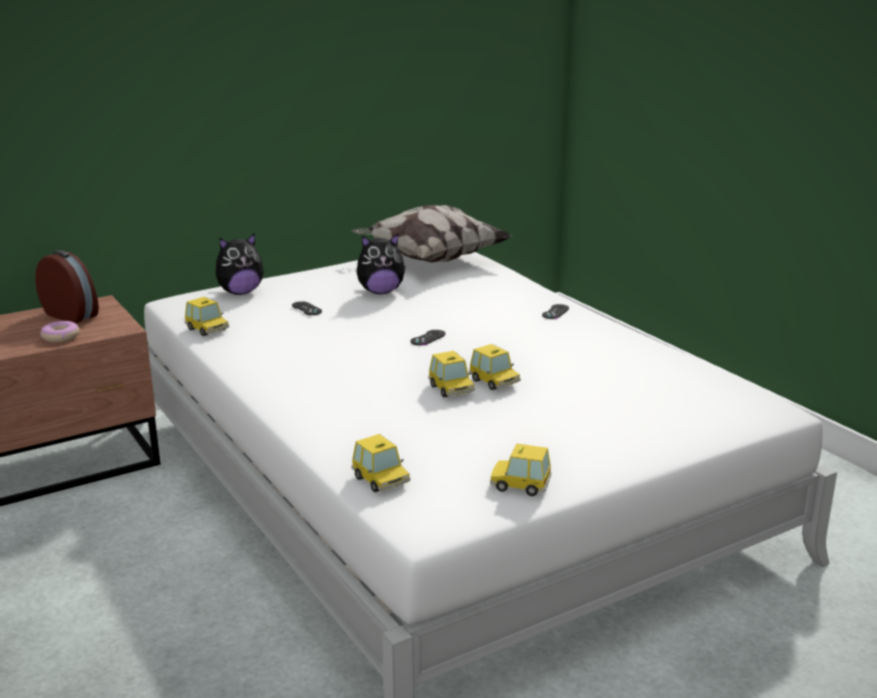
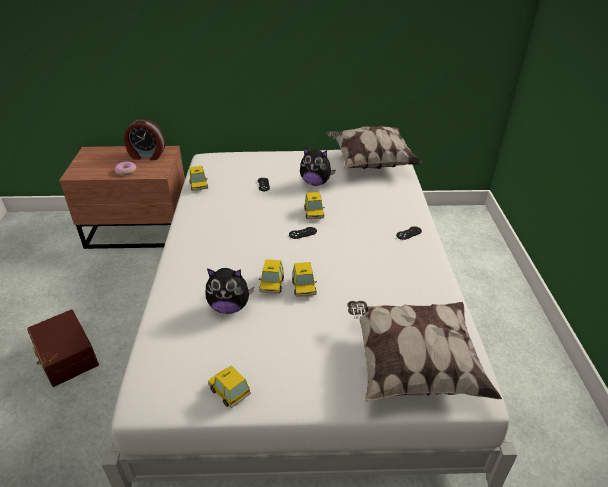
camera: 30 degrees right, 15 degrees up
(72, 315) = (147, 155): alarm clock -> alarm clock turned 120 degrees clockwise
(103, 644) = (65, 357): none -> brown storage box
(240, 292) = (243, 160): plush toy -> plush toy (229, 307)
(381, 480) = (160, 349): toy car -> toy car (314, 213)
(691, 407) = (412, 364): none -> pillow

